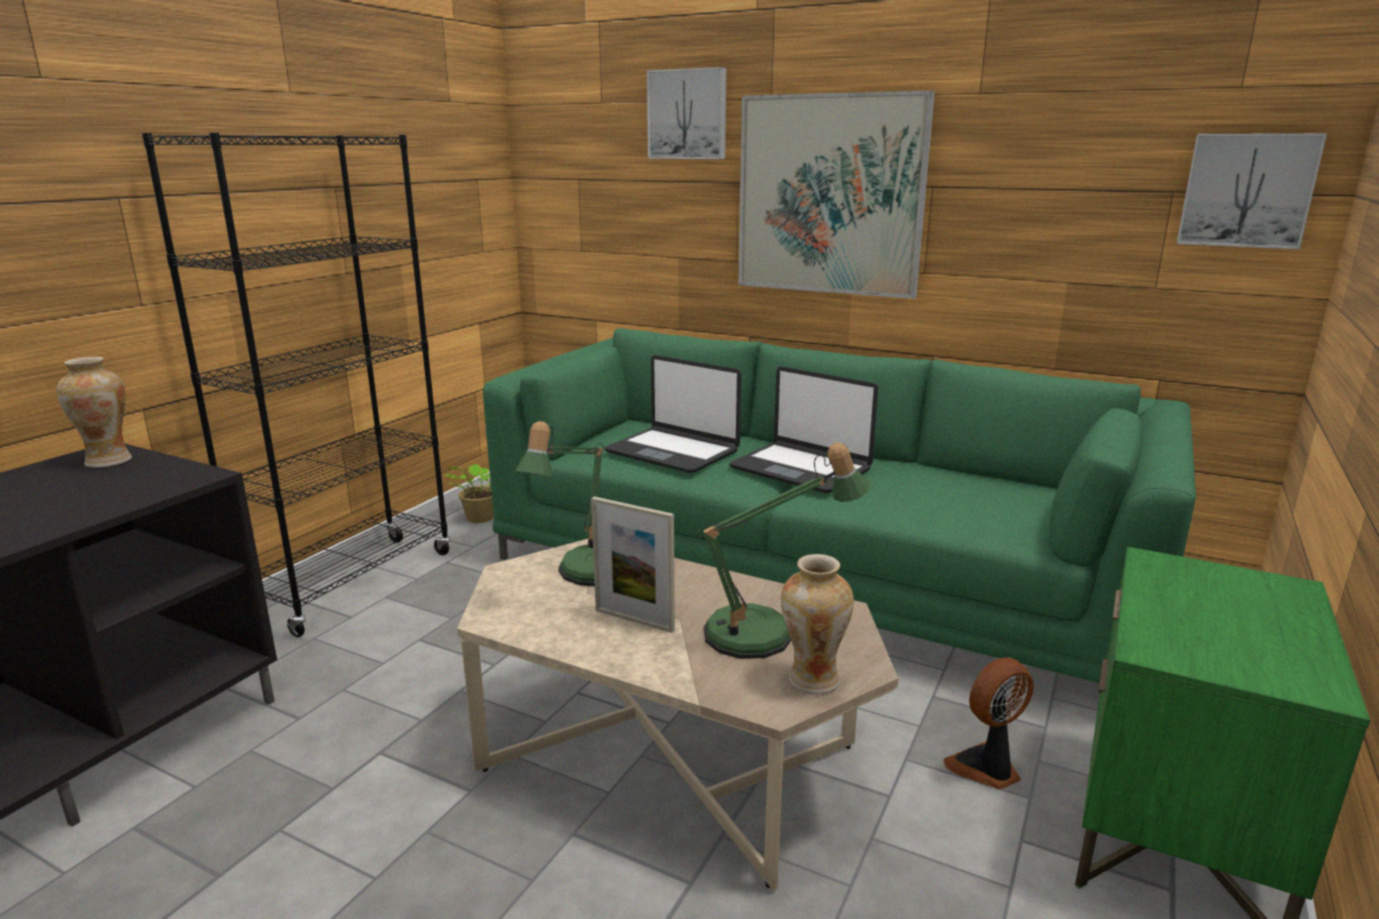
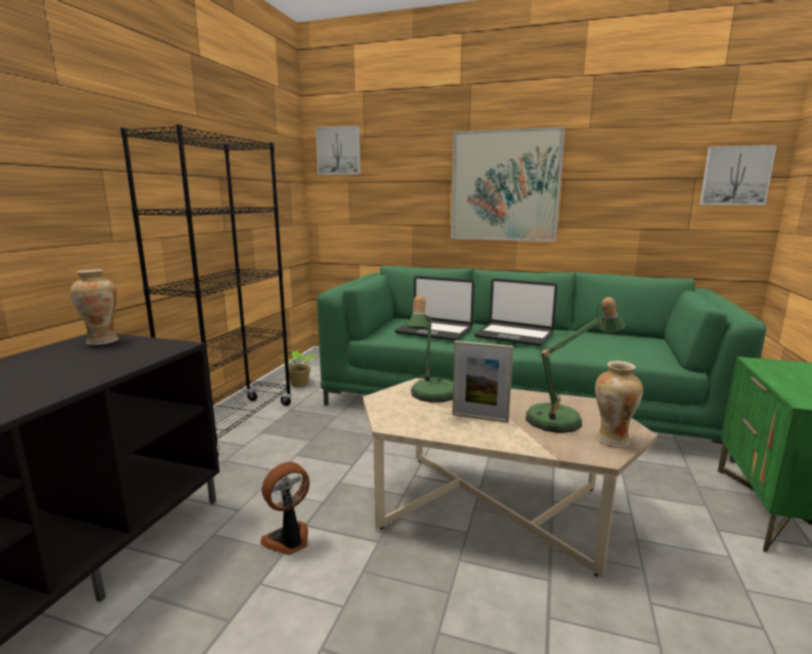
camera: 10 degrees left, 5 degrees down
(688, 114) = (419, 143): picture -> picture (339, 151)
(987, 768) = (673, 493): fan -> fan (289, 540)

